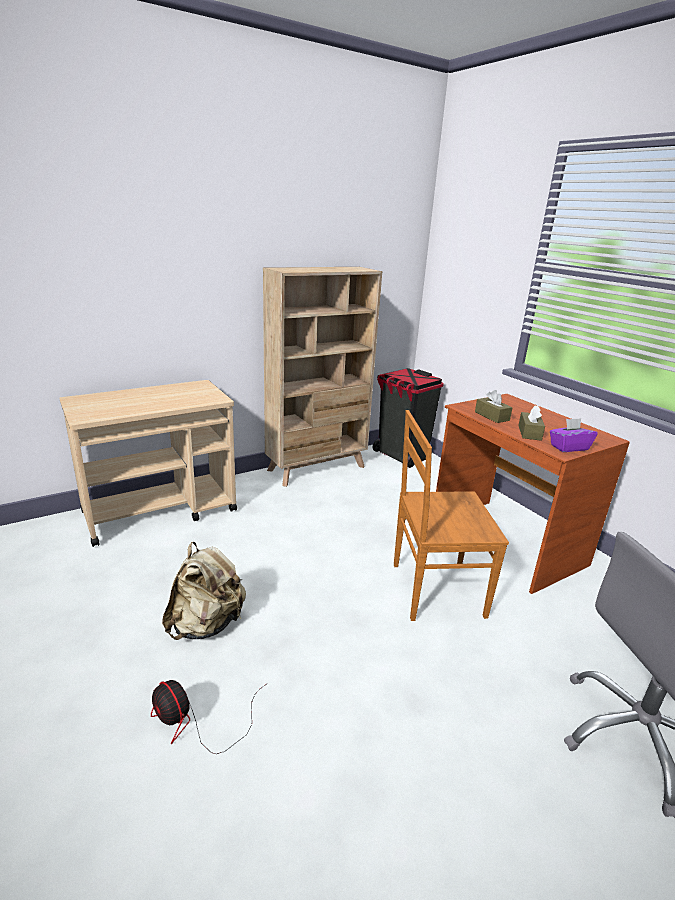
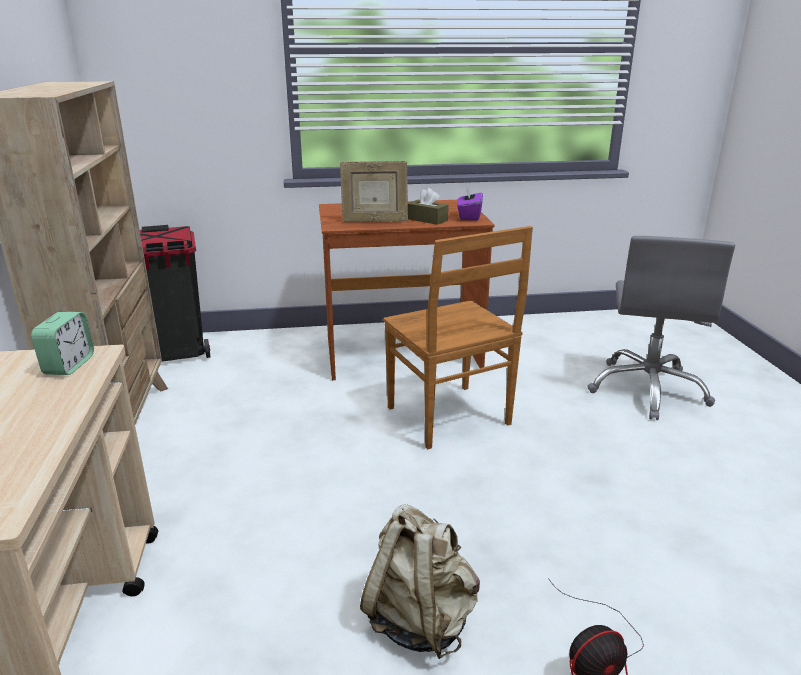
camera: 65 degrees left, 0 degrees up
(205, 398) = (69, 365): none -> alarm clock
(434, 589) = (450, 417): brown chair -> brown chair turned 45 degrees counterclockwise
(492, 416) = (374, 221): brown tissue box -> picture frame

